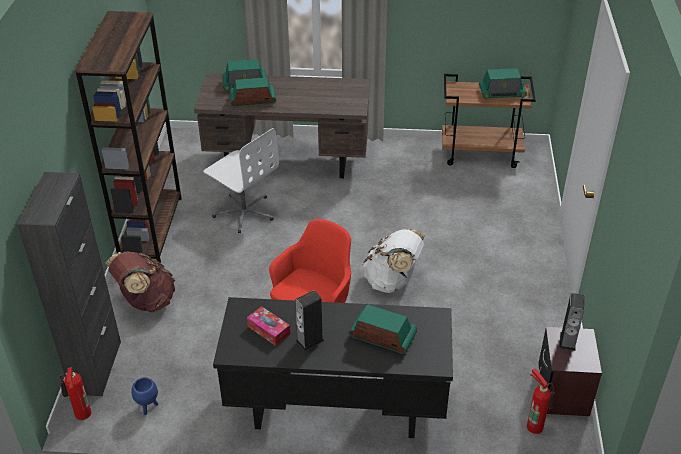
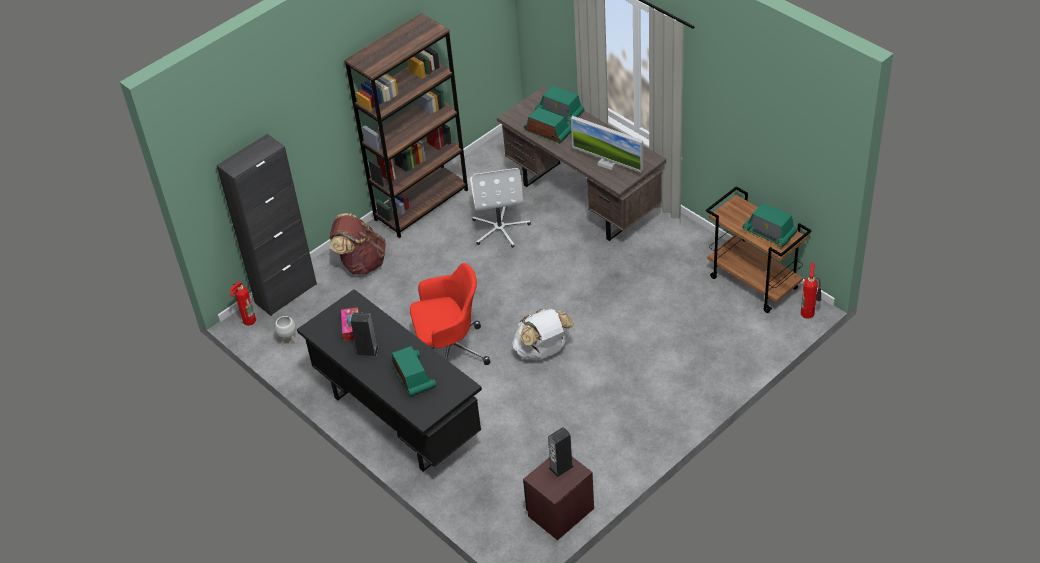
camera: 45 degrees right, 5 degrees up
(148, 407) = (288, 341): blue planter -> white planter
(330, 100) = (608, 163): none -> monitor
(535, 425) = (512, 519): fire extinguisher -> fire extinguisher (808, 313)

